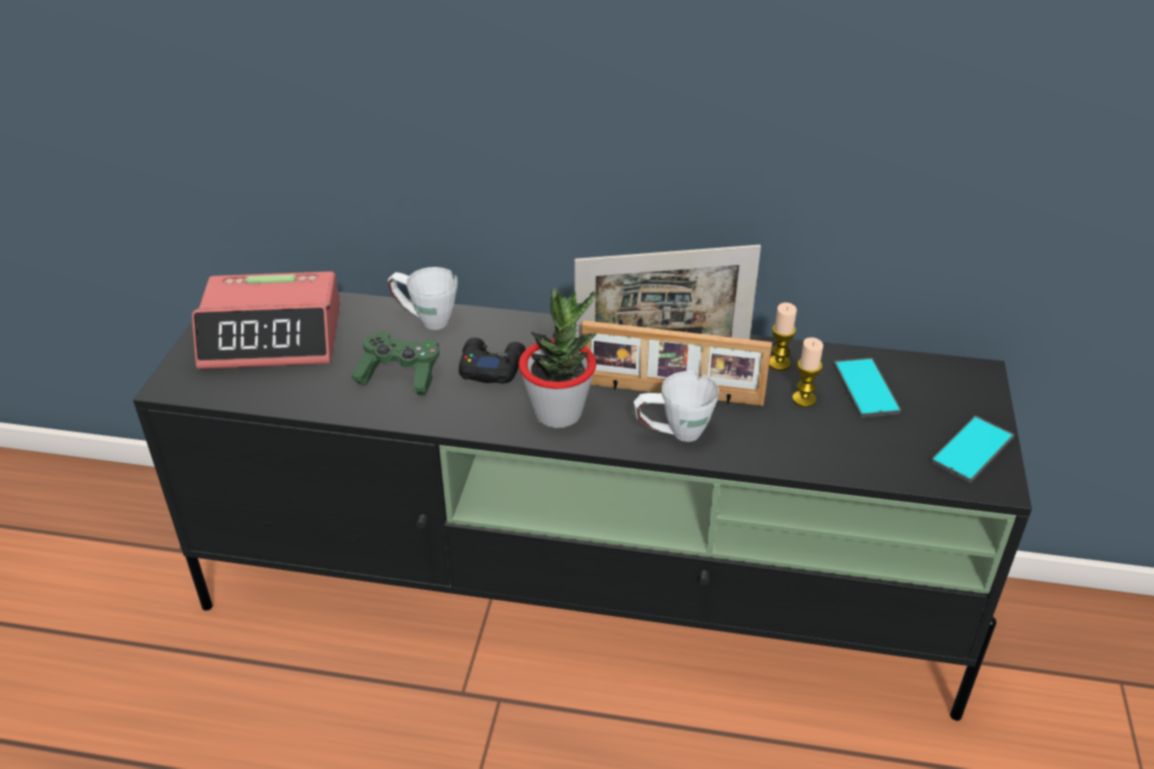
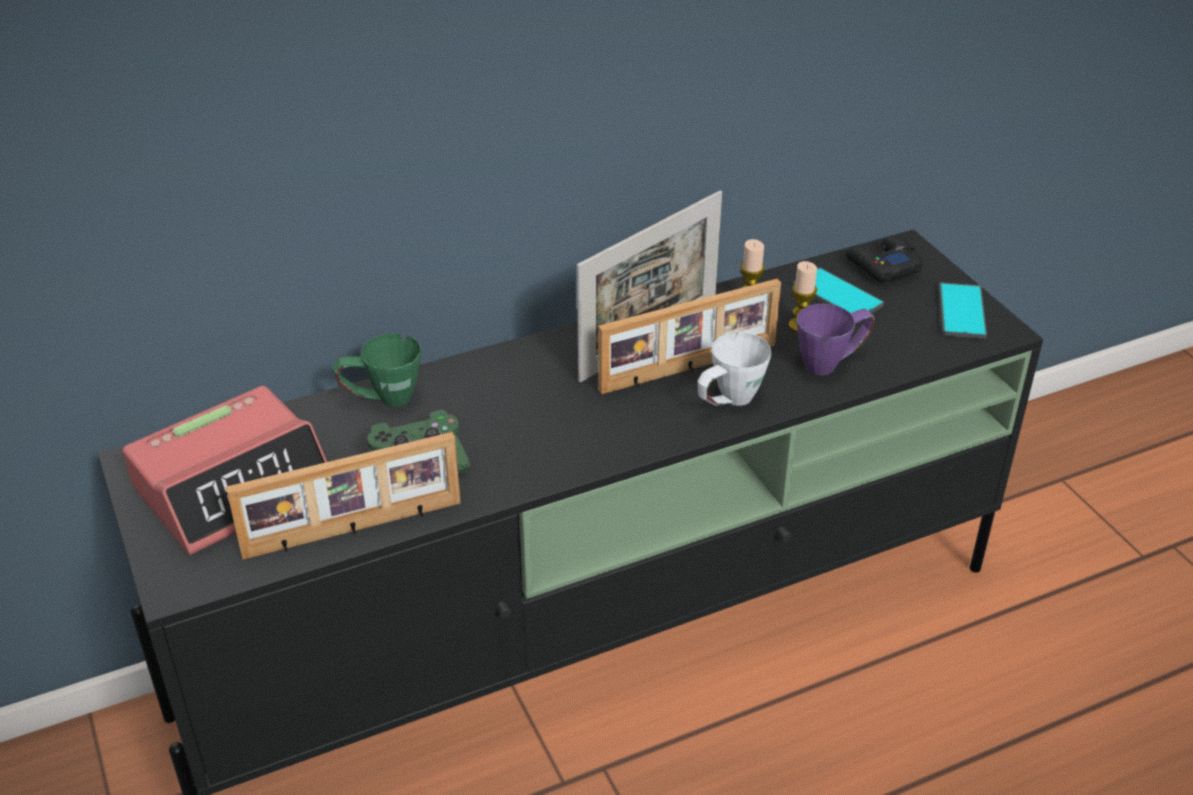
camera: 35 degrees left, 0 degrees up
(310, 401) = (353, 530): none -> picture frame
(425, 320) = (382, 399): white mug -> green mug
(491, 367) = (500, 416): black game controller -> black game controller (882, 266)
(558, 413) = (610, 430): potted plant -> none
(798, 441) = (831, 363): none -> purple mug

